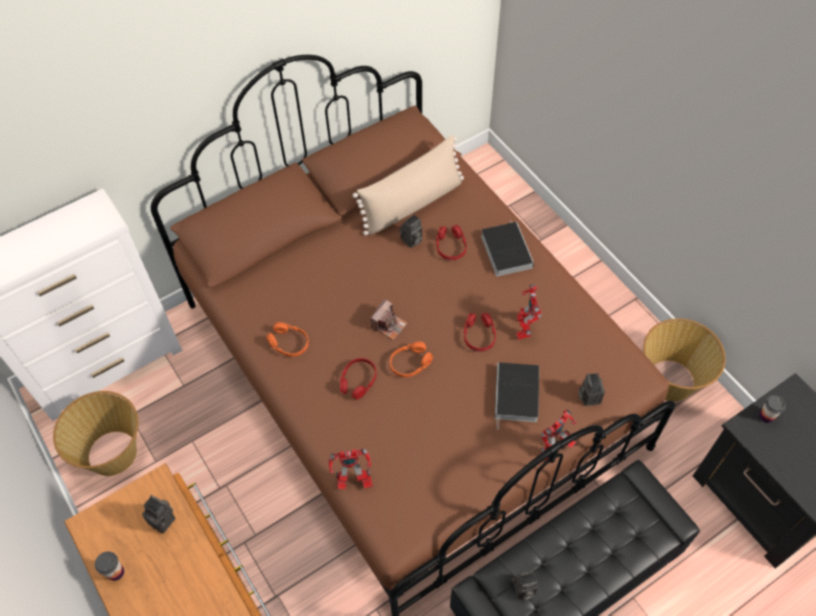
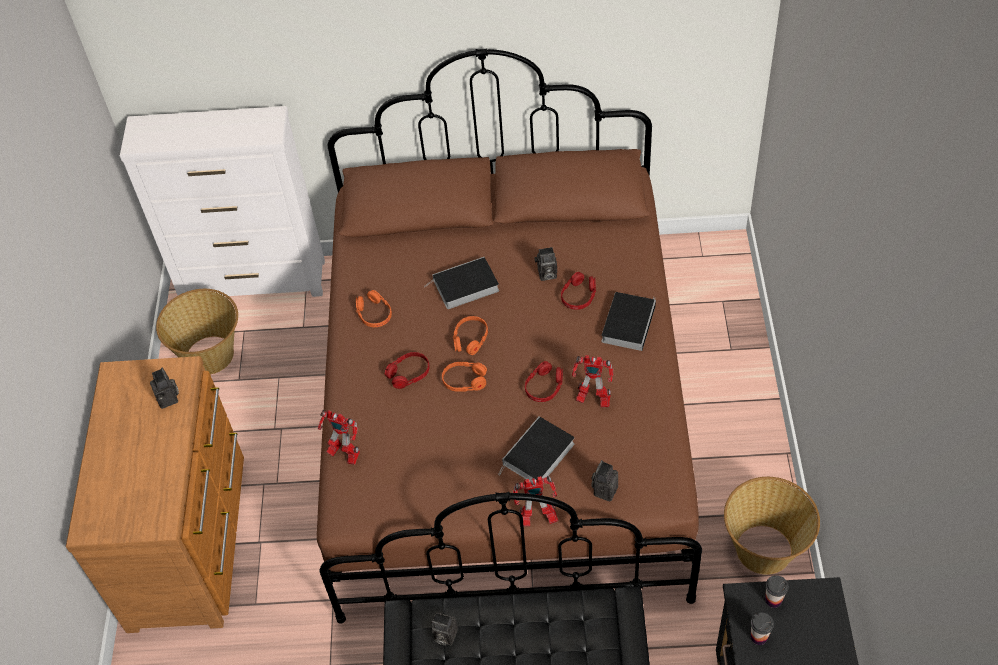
camera: 35 degrees right, 5 degrees down
(115, 572) = (109, 419): cup -> cup (758, 637)
(350, 282) = (464, 287): none -> book
(389, 325) = (470, 339): camera -> orange headphones
(412, 203) = (572, 241): beige pillow -> none
(524, 327) = (592, 399): toy robot -> toy robot turned 105 degrees counterclockwise

